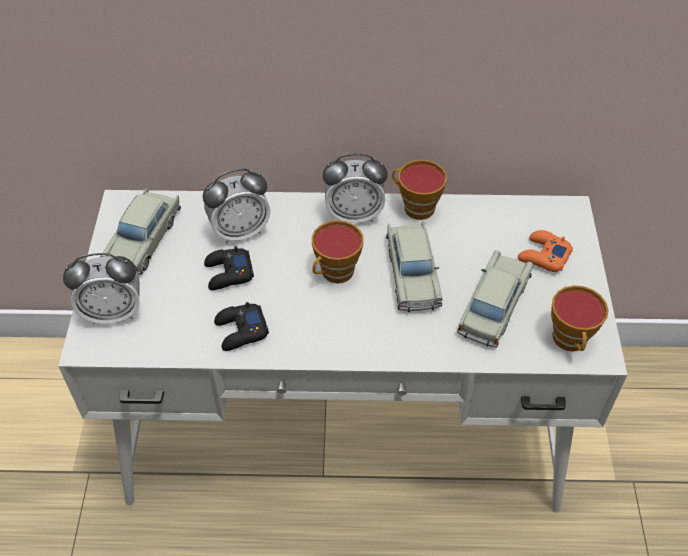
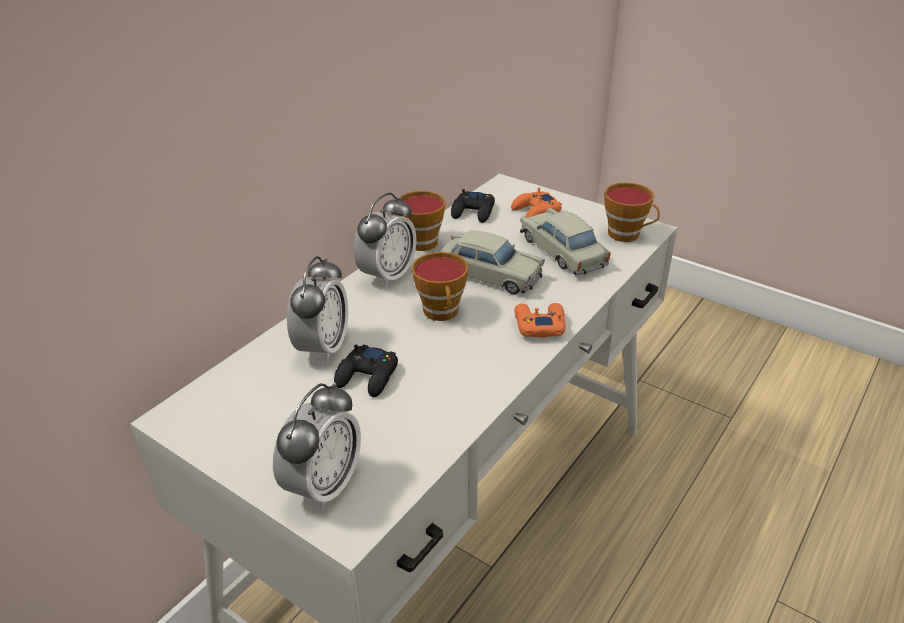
camera: 55 degrees left, 15 degrees down
(144, 239) = (248, 419): beige toy car -> none
(241, 331) = (450, 397): black game controller -> black game controller (473, 212)
(370, 341) = (539, 325): none -> orange game controller

